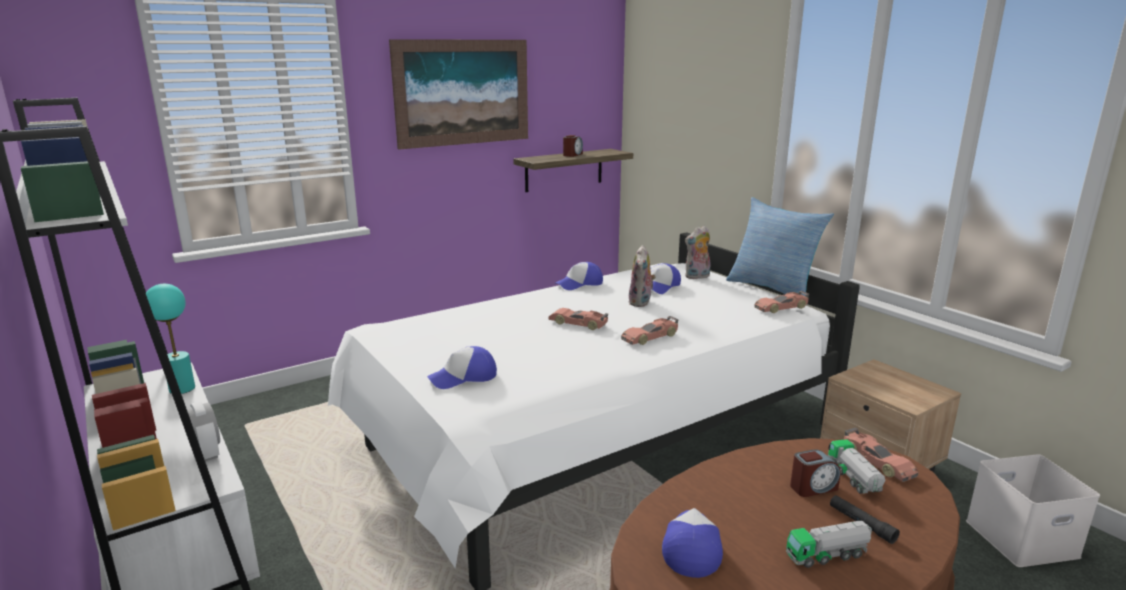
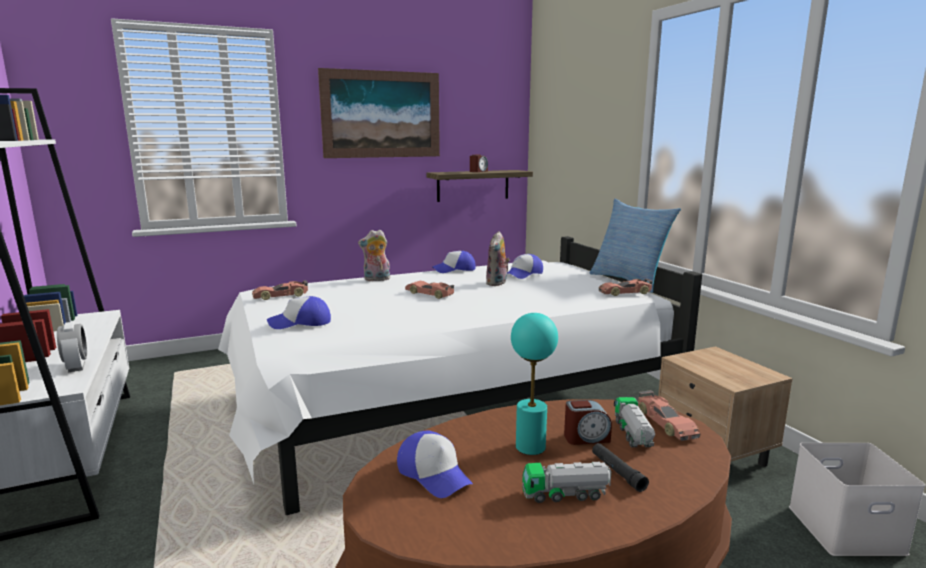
camera: 10 degrees right, 5 degrees down
(182, 388) = (97, 325): turquoise table lamp -> turquoise table lamp (530, 446)
(650, 337) = (486, 306): toy car -> toy car (281, 296)
(691, 547) = (434, 474): cap -> cap turned 120 degrees clockwise
(697, 277) = (563, 269): plush toy -> plush toy (376, 279)

